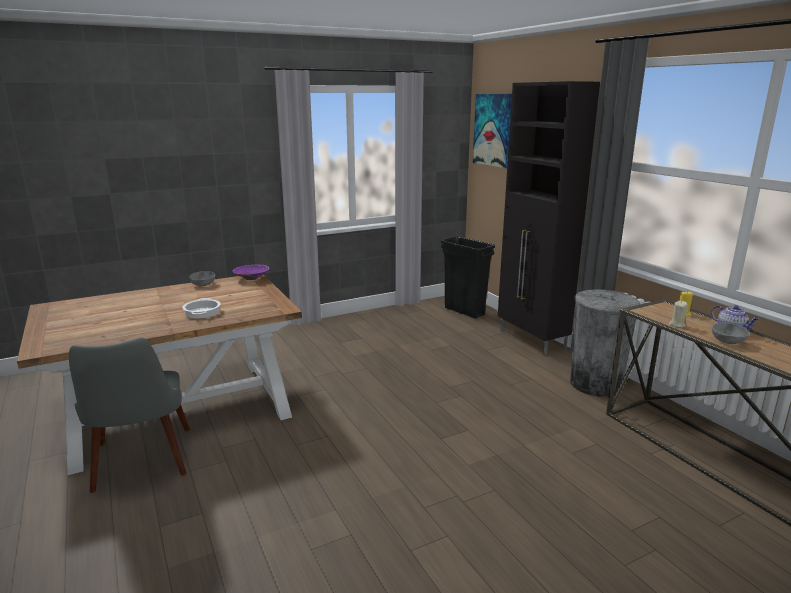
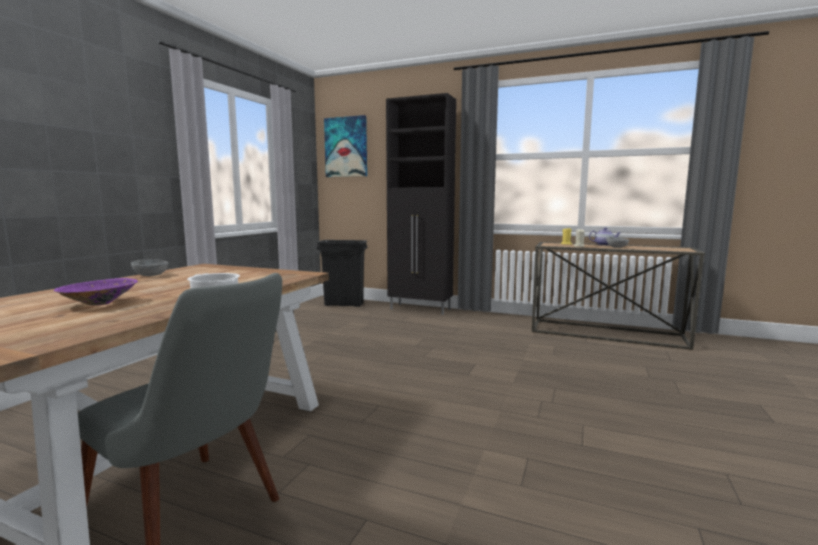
camera: 40 degrees left, 10 degrees down
(251, 279) = (204, 266): purple bowl -> purple bowl (98, 303)
(595, 384) = (498, 320): grey trash can -> none

